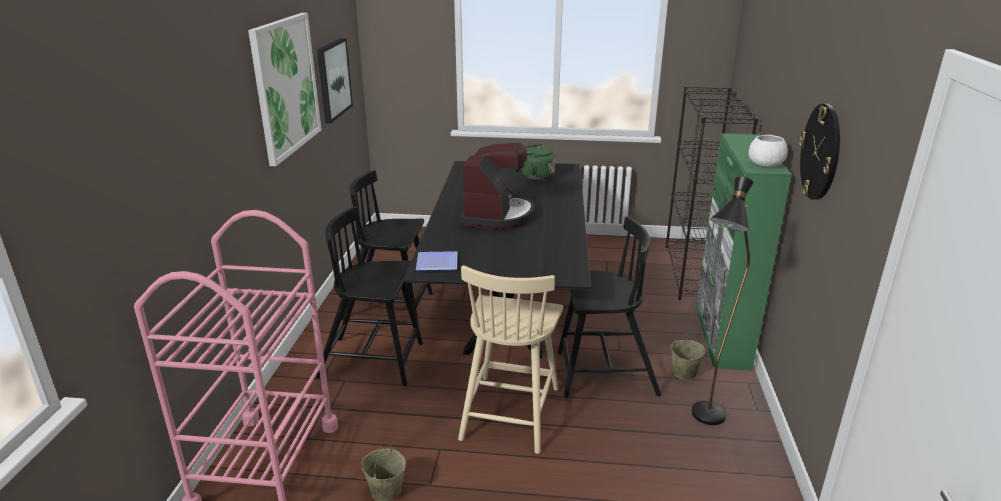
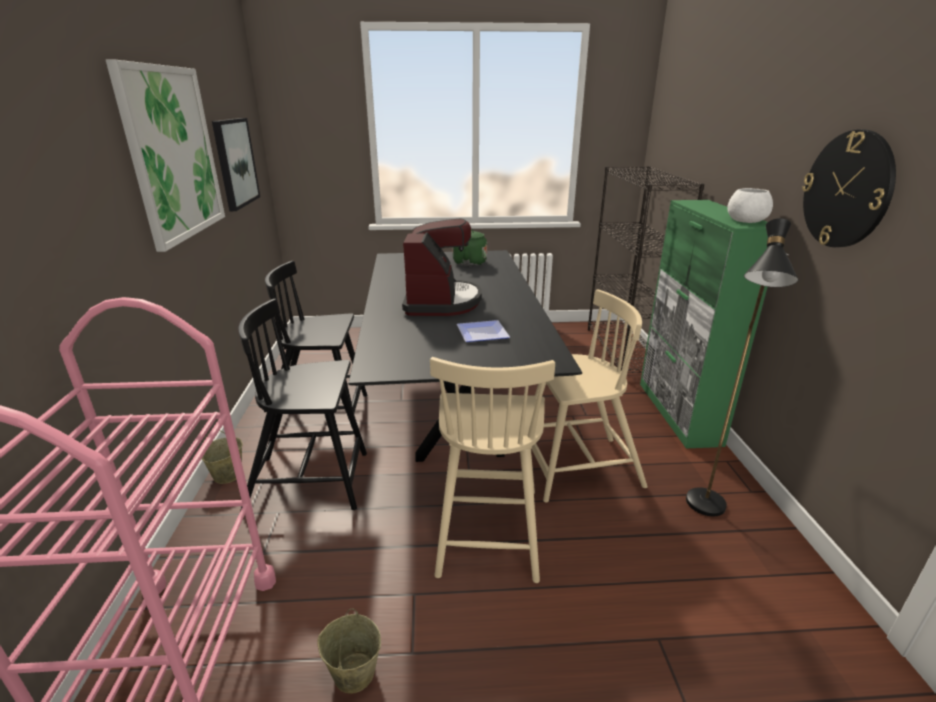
camera: 10 degrees left, 0 degrees up
(438, 262) = (388, 358): plate -> plate (483, 333)
(604, 374) = (577, 468): black chair -> beige chair
(684, 373) = (659, 457): beige bucket -> beige bucket (227, 475)

